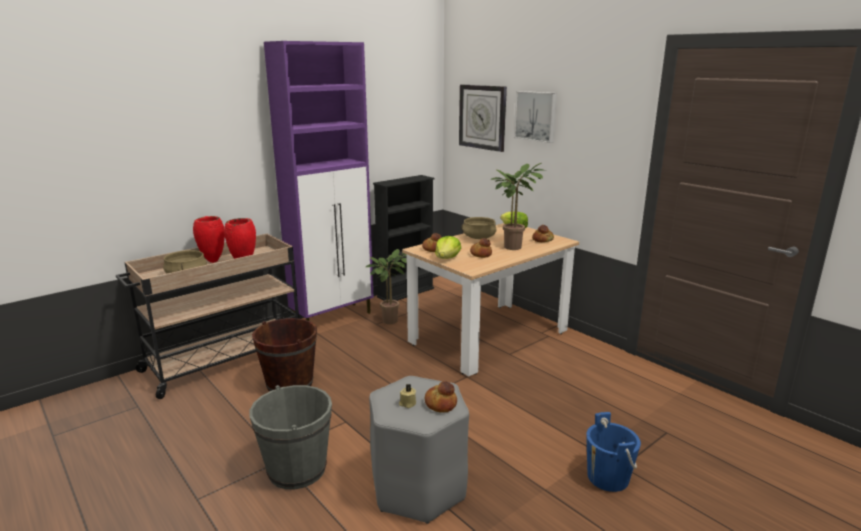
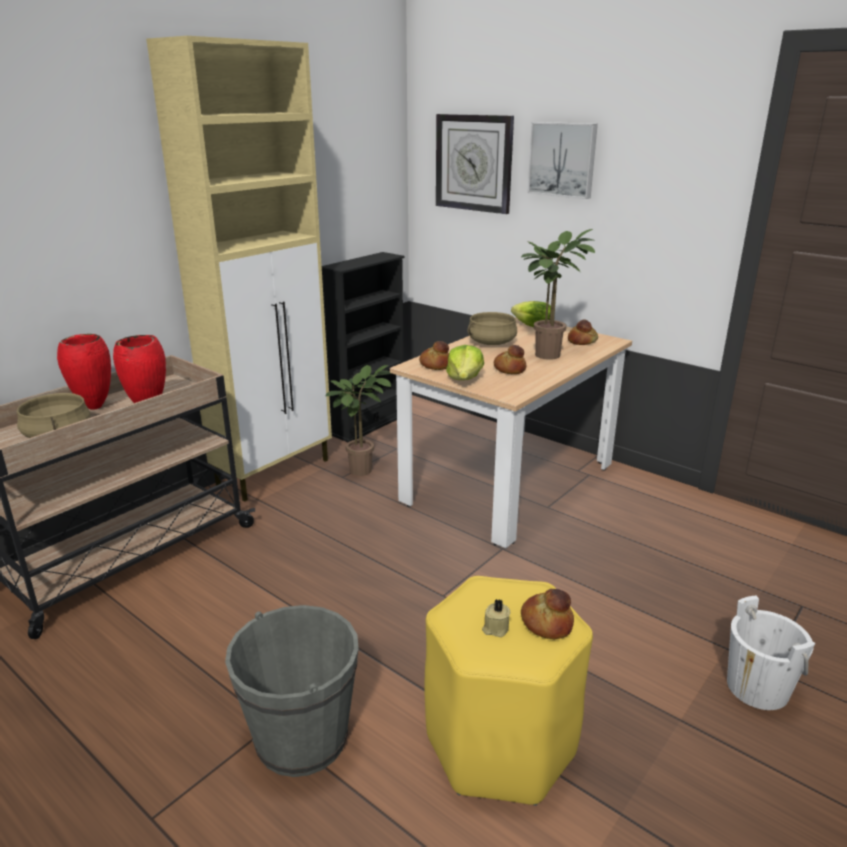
camera: 10 degrees left, 5 degrees up
(290, 384) = (243, 588): brown bucket -> none
(333, 317) = (275, 472): purple cabinet -> beige cabinet
(418, 488) = (499, 744): grey stool -> yellow stool
(608, 477) = (757, 688): blue bucket -> white bucket

